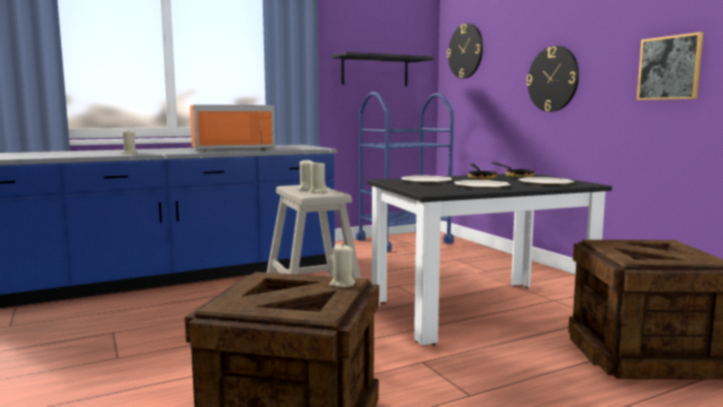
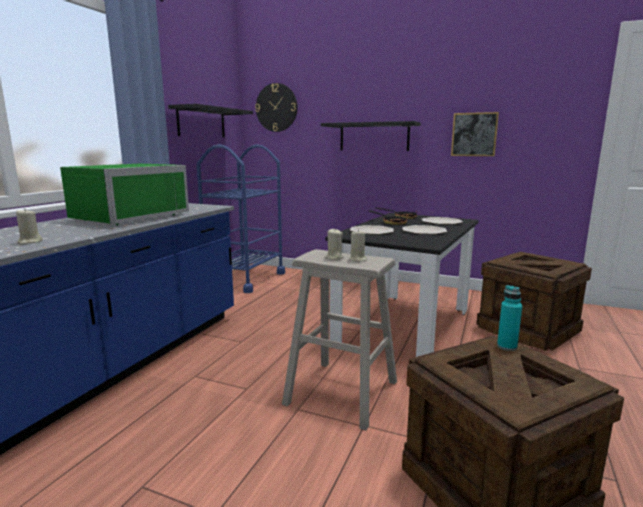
camera: 40 degrees left, 5 degrees up
(232, 149) = (127, 217): orange microwave -> green microwave
(342, 284) = (507, 346): beige candle -> turquoise bottle
(553, 79) = (374, 137): wall clock -> black shelf

